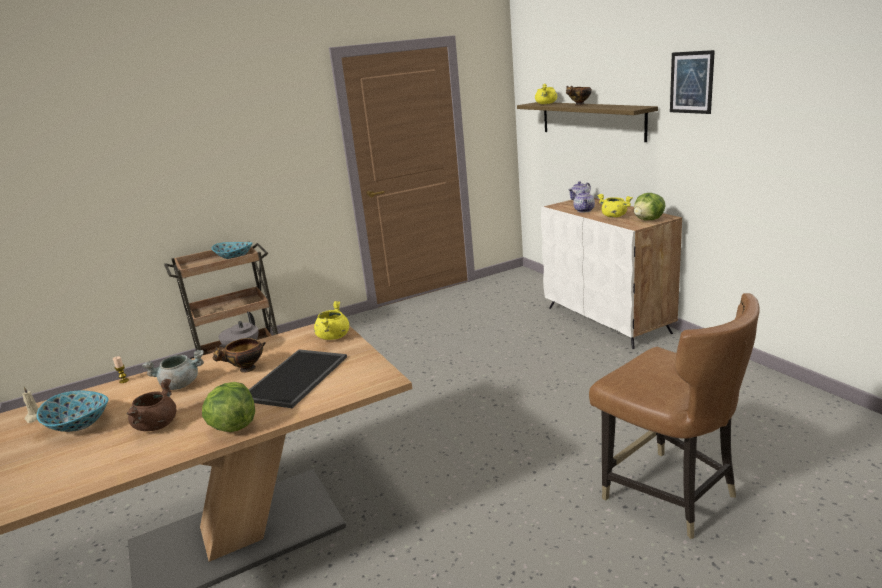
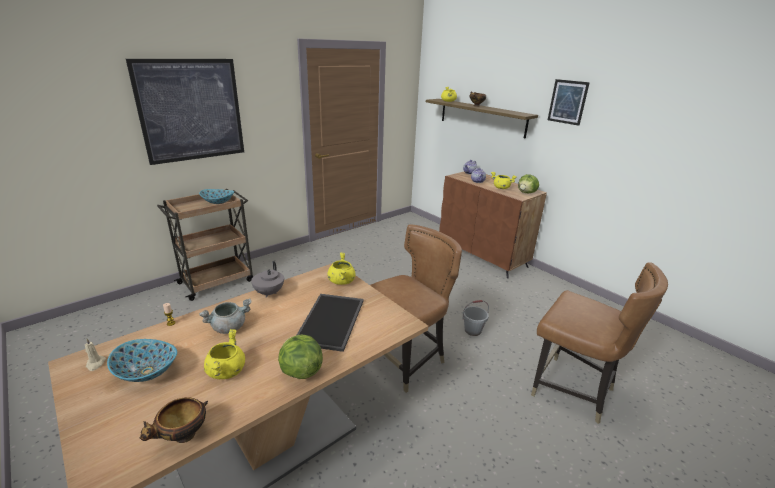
camera: 15 degrees left, 5 degrees up
(156, 425) = (226, 371): brown cooking pot -> yellow cooking pot
(200, 148) = (191, 110): none -> picture
(246, 369) = (282, 312): bowl -> bowl (183, 437)
(441, 451) = (405, 360): none -> brown chair
(550, 416) = (472, 330): none -> grey bucket
(607, 320) = (483, 256): white cabinet -> brown cabinet

